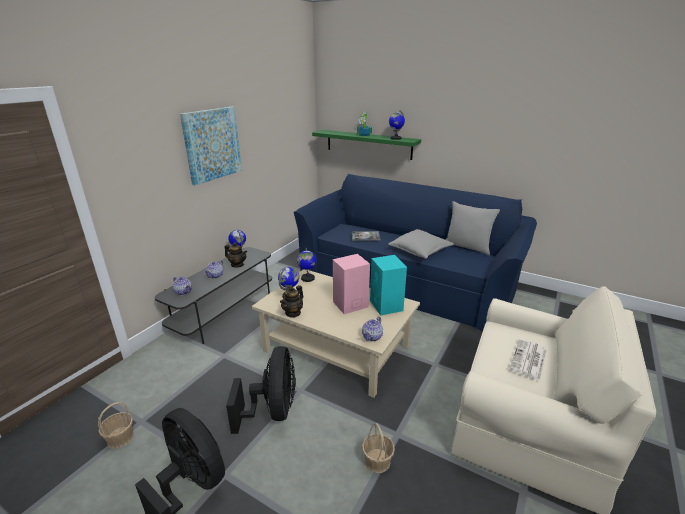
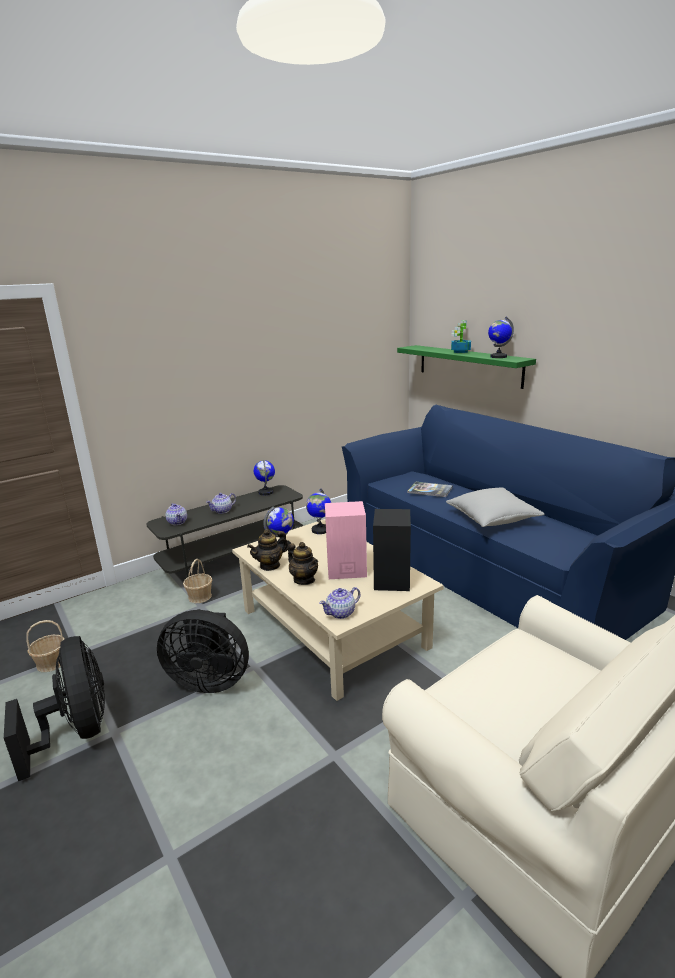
camera: 25 degrees right, 5 degrees down
(212, 144) = (242, 354): picture -> none
(237, 265) = (255, 503): teapot -> teapot (304, 580)
(273, 410) = (209, 680): black fan -> black fan turned 75 degrees clockwise
(377, 461) = (286, 778): basket -> basket (200, 596)
(386, 306) = (392, 580): turquoise speaker -> black speaker
(467, 248) = (575, 525): grey pillow -> none
(528, 360) = (526, 693): newspaper -> none

